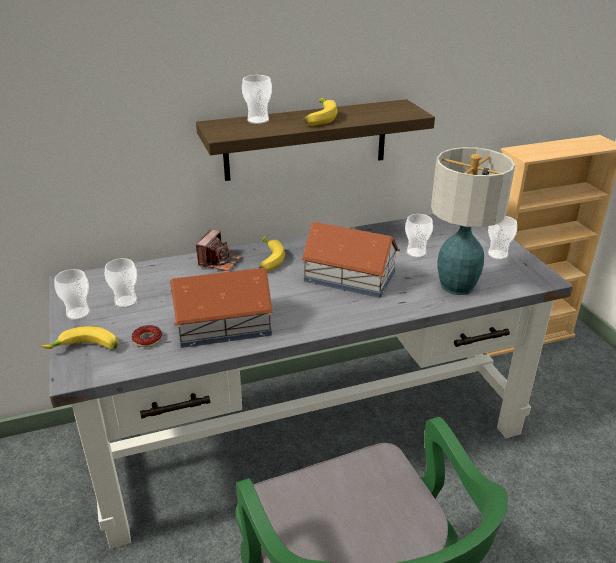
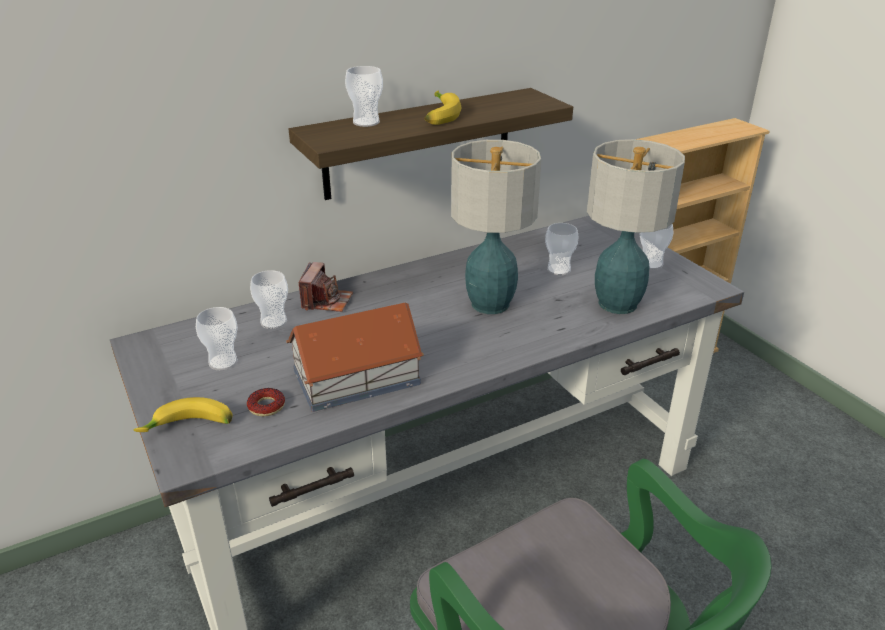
camera: 10 degrees left, 0 degrees up
(78, 313) = (165, 383): cup -> cup (273, 322)
(267, 259) = (385, 293): banana -> none
(349, 276) = (489, 303): toy house -> table lamp

